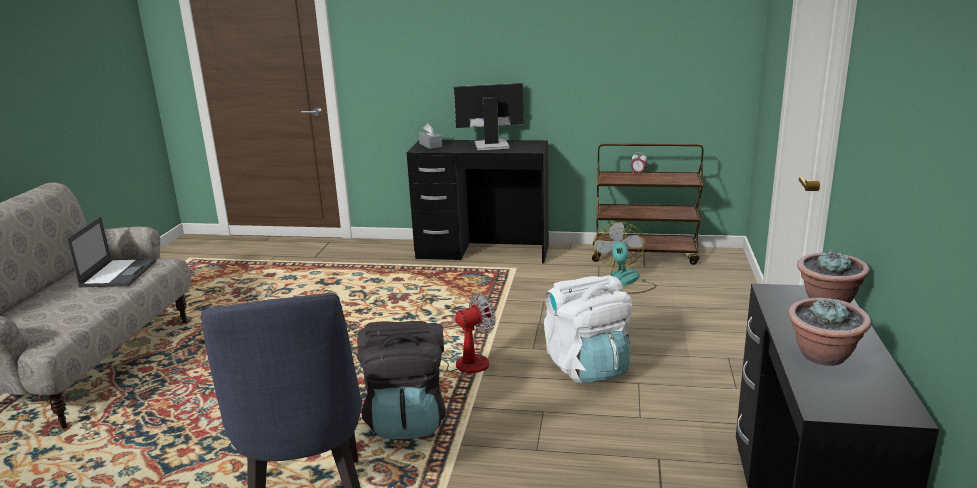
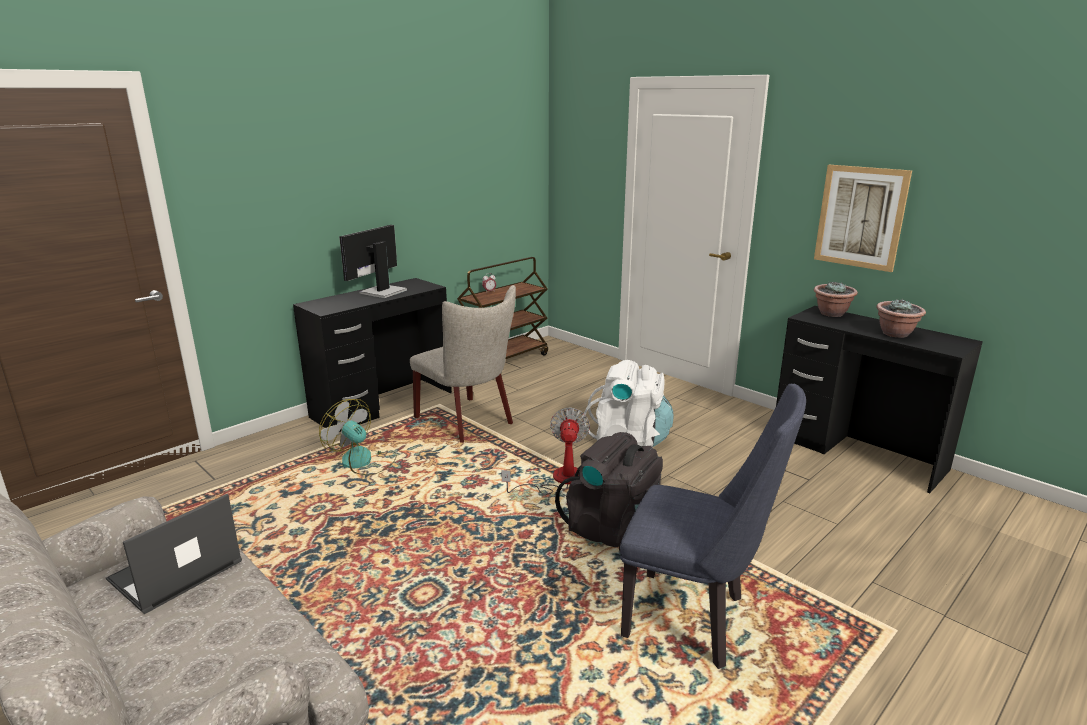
camera: 55 degrees left, 0 degrees up
(119, 273) = (174, 572): laptop -> laptop turned 90 degrees counterclockwise
(430, 145) = (324, 305): grey tissue box -> none
(504, 290) = (468, 422): none -> beige chair
(624, 282) = (532, 382): fan -> fan (363, 462)
(890, 157) = (860, 217): none -> picture

